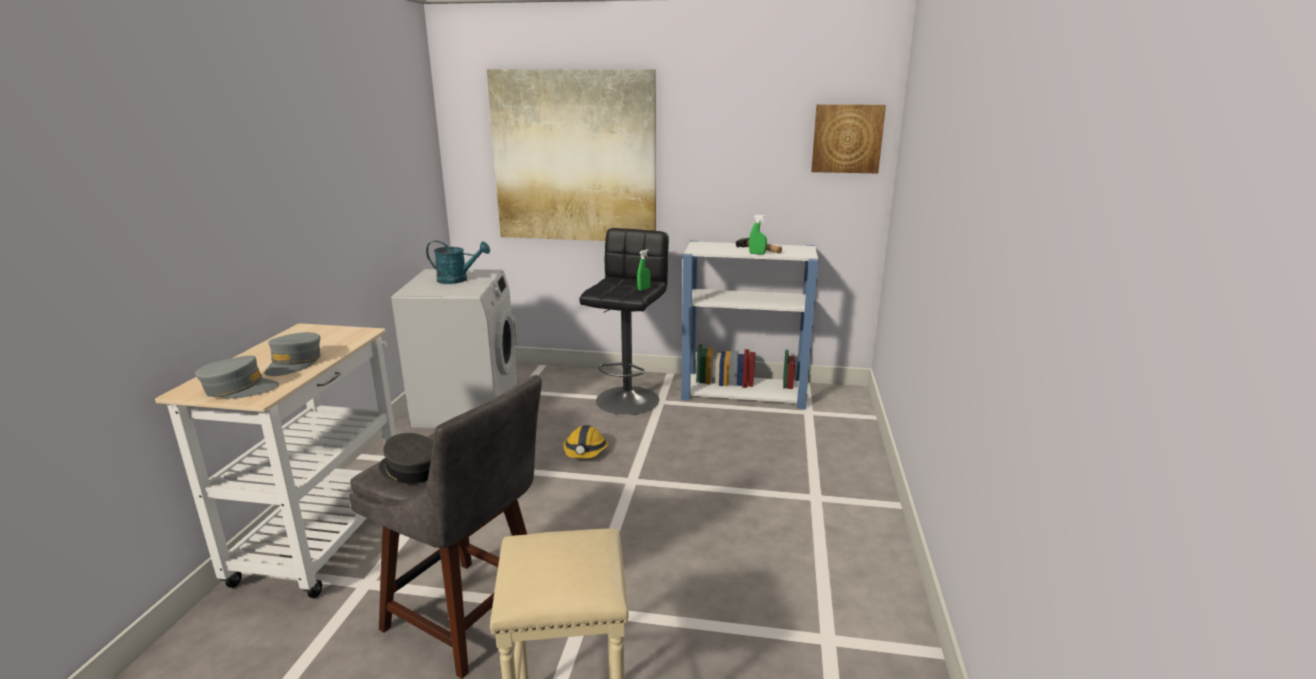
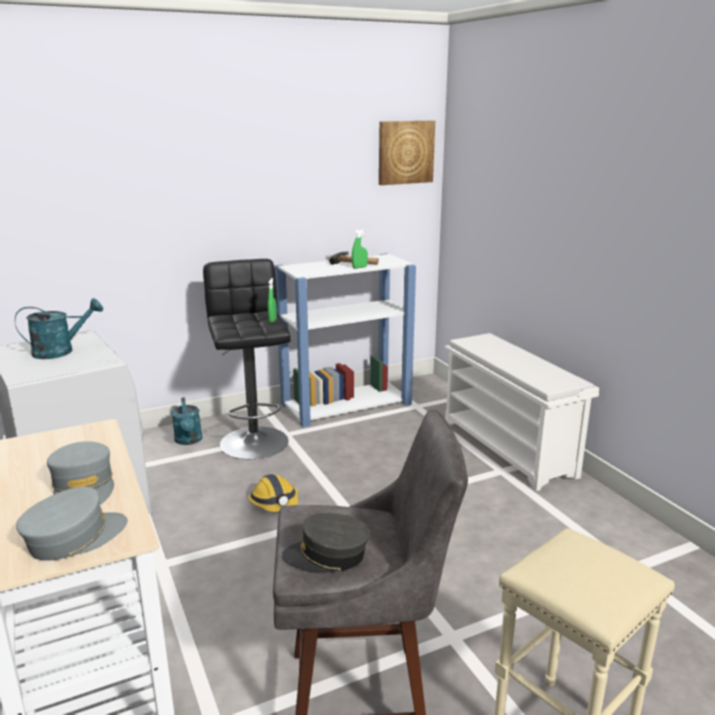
camera: 35 degrees left, 0 degrees up
(574, 157) = (142, 189): picture -> none
(583, 384) = (189, 441): none -> turquoise watering can
(852, 480) = (509, 448): none -> white shoe rack

